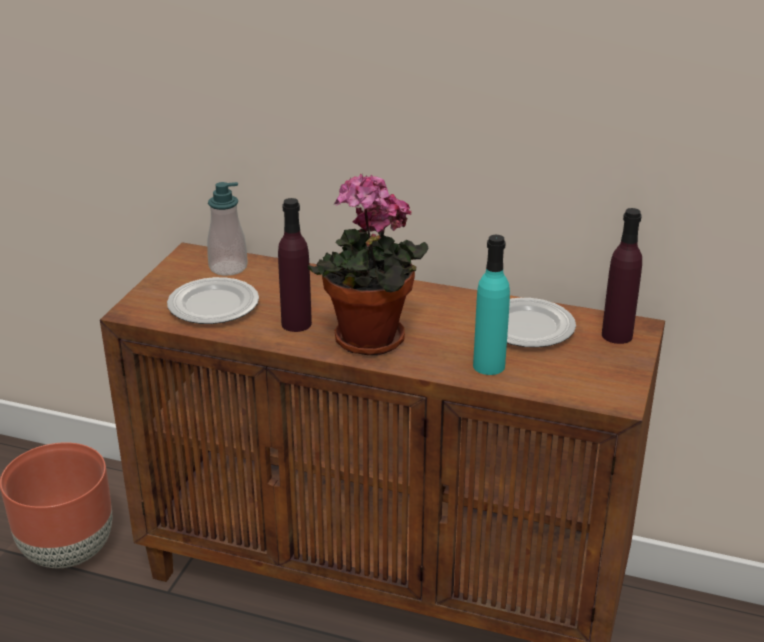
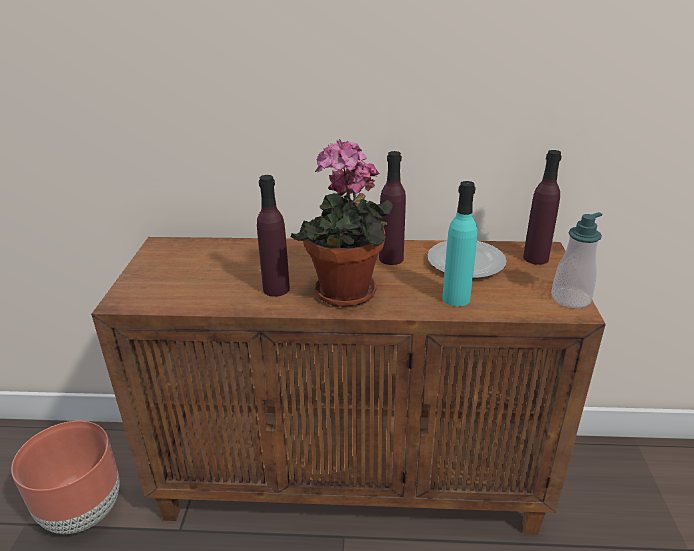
camera: 15 degrees left, 0 degrees up
(214, 305) = (197, 284): plate -> none
(228, 267) = (196, 251): soap dispenser -> soap dispenser (570, 298)
(442, 309) = (391, 258): none -> purple bottle

